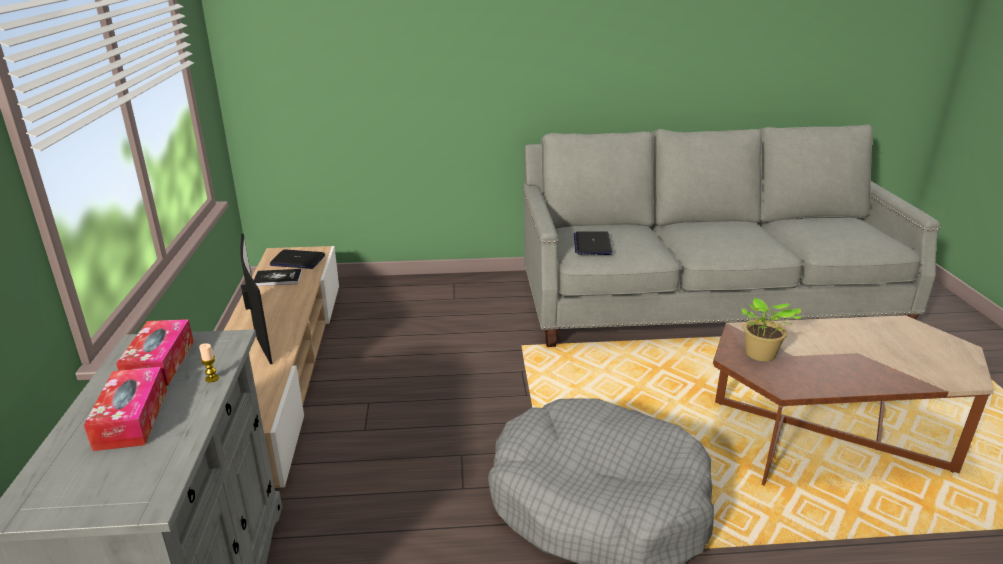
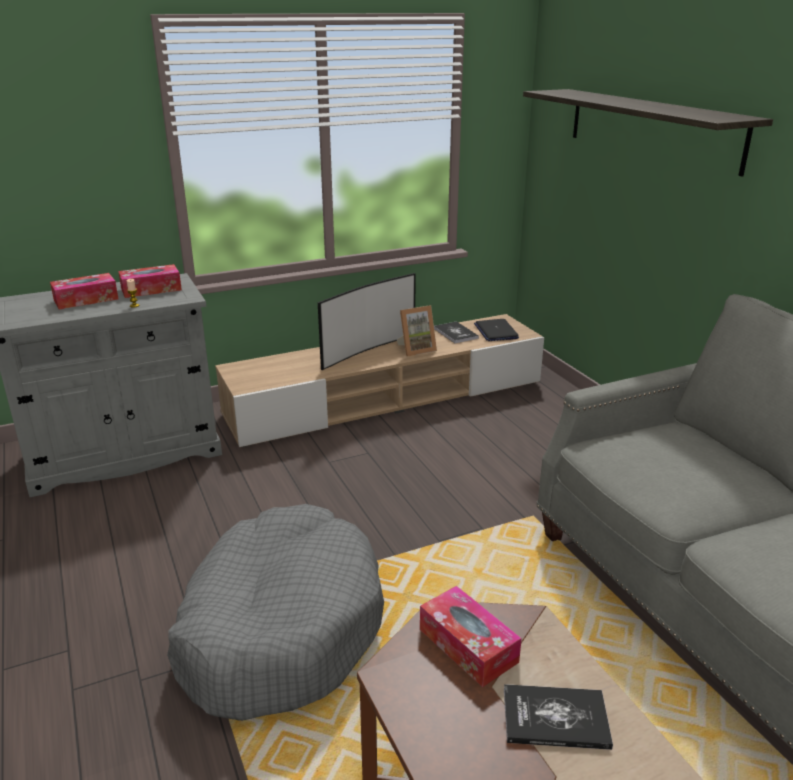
camera: 70 degrees right, 0 degrees up
(287, 304) = (416, 349): none -> picture frame
(393, 39) = (651, 128): none -> shelf
(592, 244) = (639, 448): laptop -> none
(760, 355) = (468, 645): potted plant -> tissue box
(818, 342) = (555, 718): none -> book

